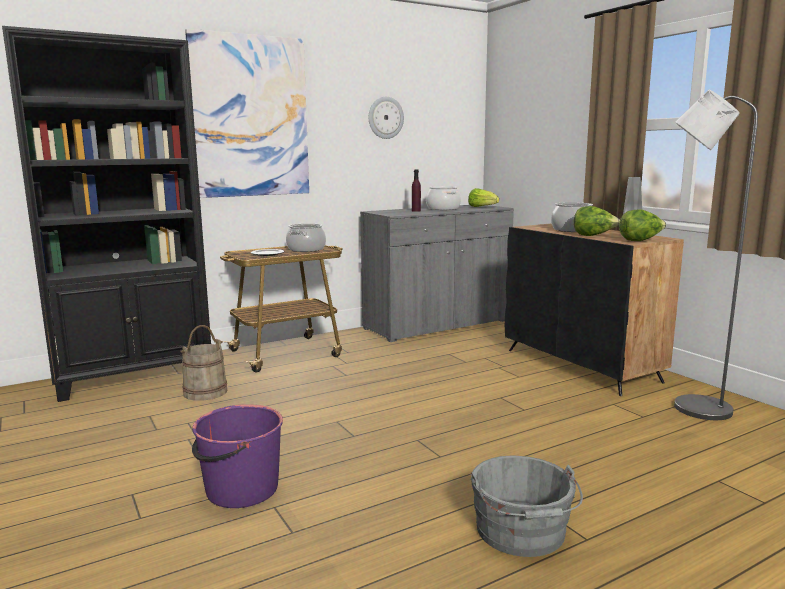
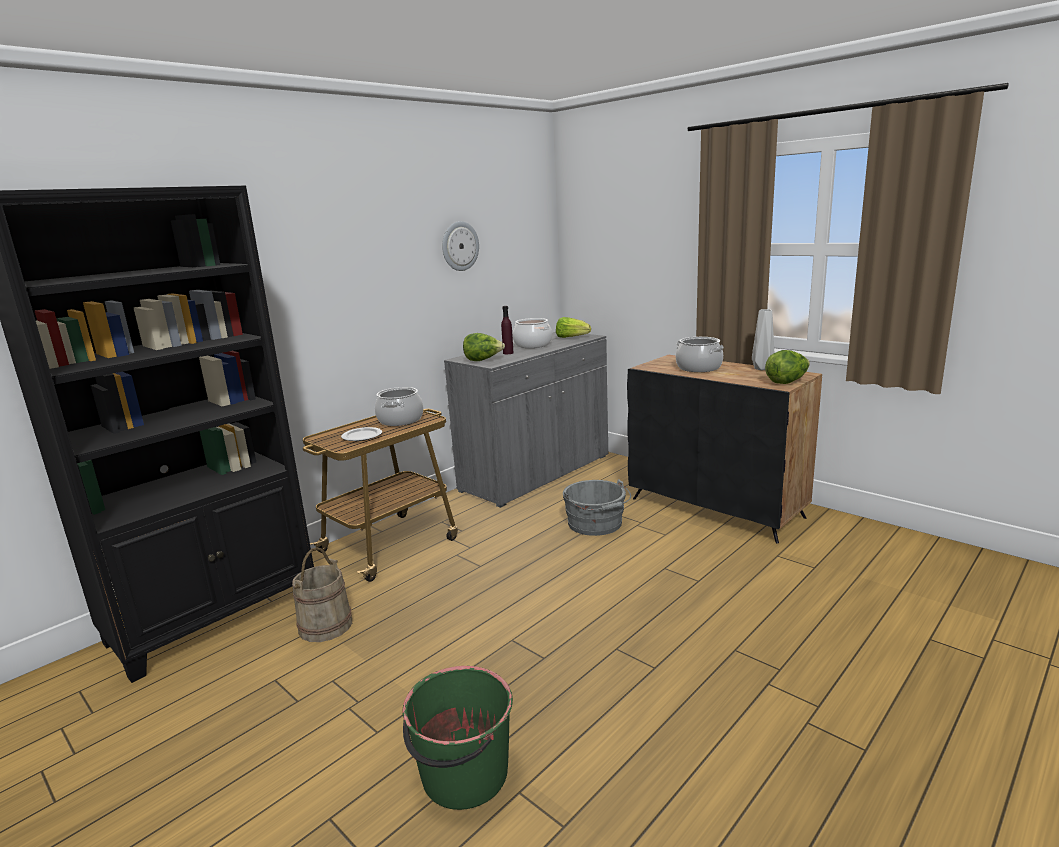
camera: 15 degrees left, 5 degrees up
(241, 490) = (464, 775): purple bucket -> green bucket
(250, 117) = (310, 265): picture -> none
(522, 533) = (801, 758): grey bucket -> grey bucket (596, 524)
(593, 236) = (732, 378): lettuce -> lettuce (483, 360)
(690, 407) = (848, 546): grey floor lamp -> none

